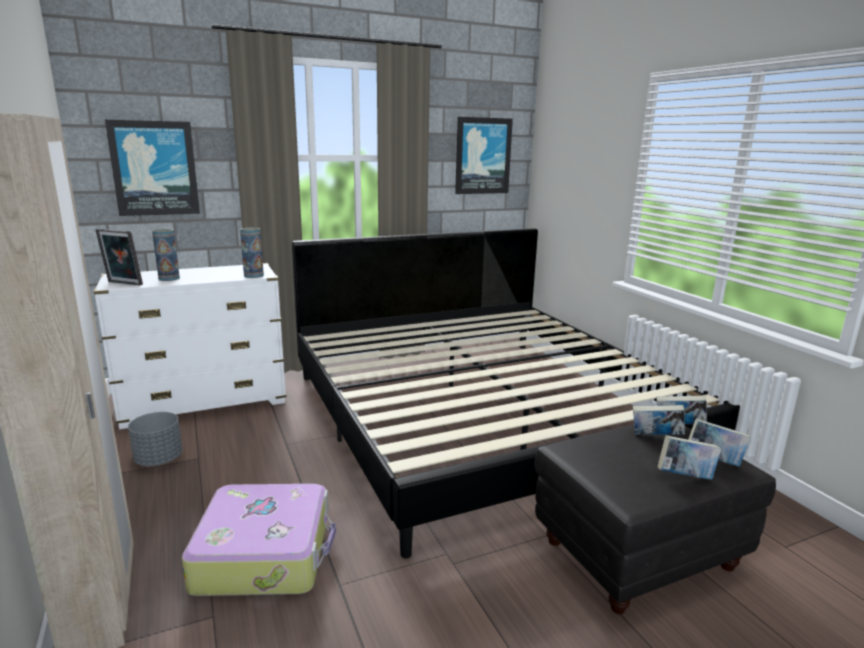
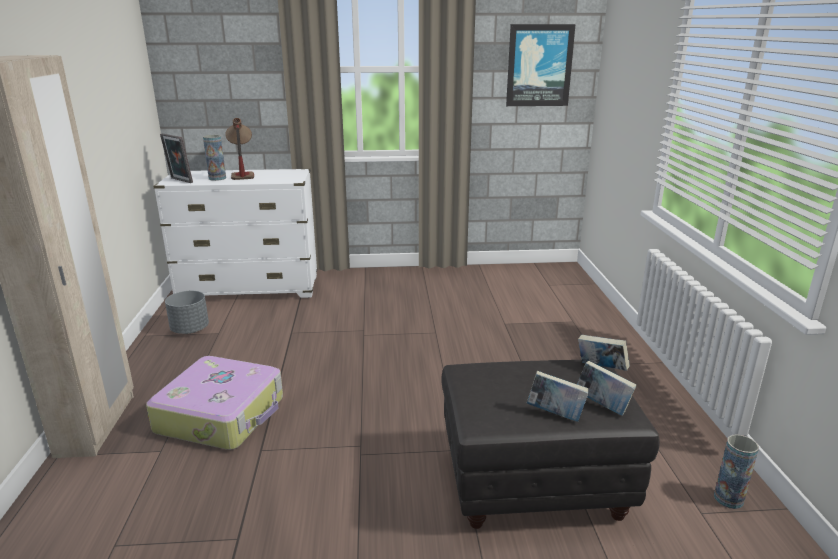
camera: 20 degrees right, 5 degrees up
(154, 168) = (218, 80): picture -> none
(194, 272) = (242, 174): none -> table lamp
(253, 275) = (285, 180): vase -> vase (728, 498)
(483, 415) = (481, 334): bed -> none
(655, 437) = (564, 374): book -> none

